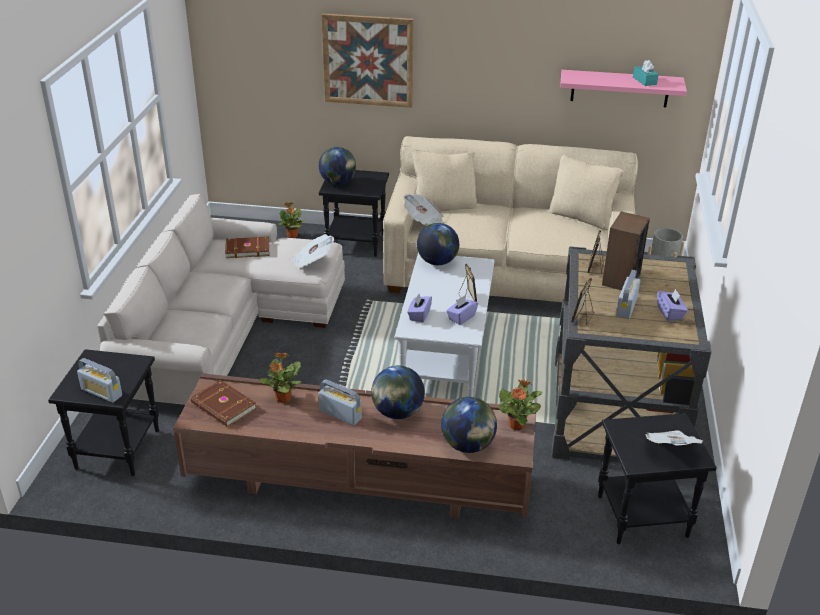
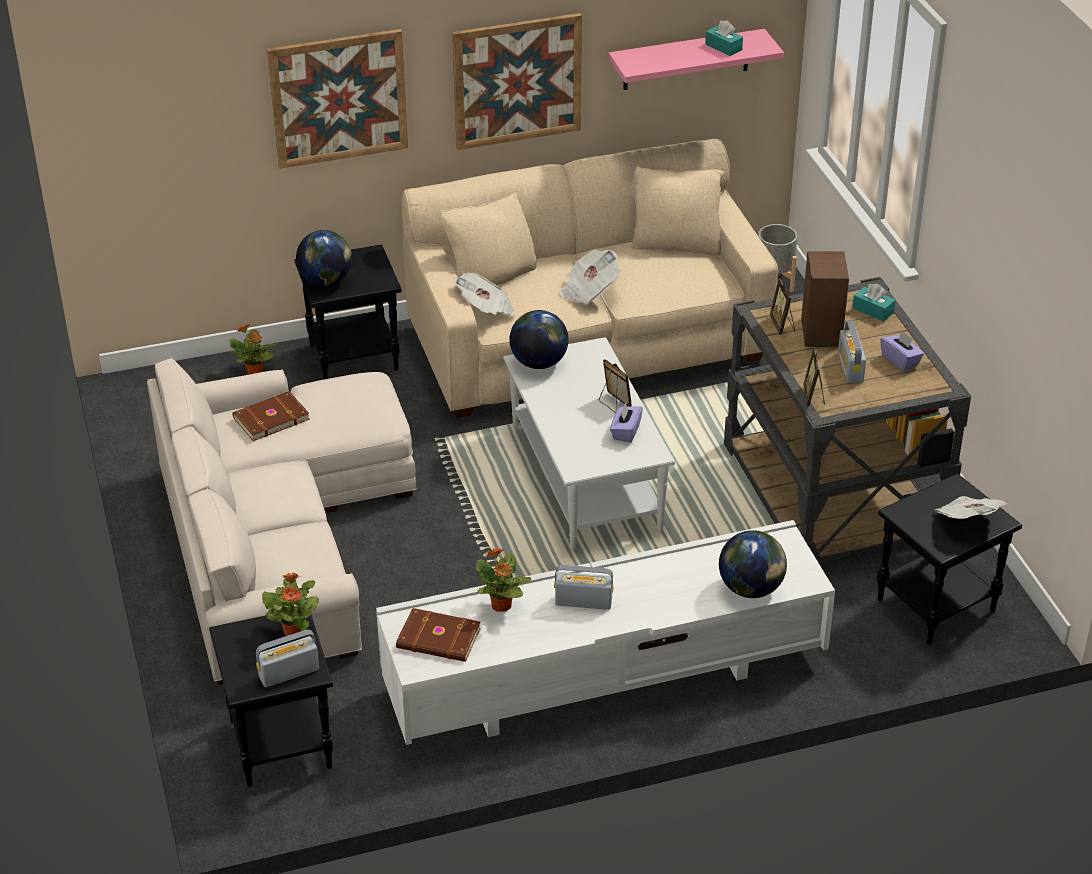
camera: 25 degrees left, 5 degrees up
(101, 392) = (288, 673): radio -> radio turned 150 degrees clockwise
(311, 261) = (373, 410): newspaper -> newspaper (588, 290)
(358, 480) = (605, 676): brown tv stand -> white tv stand
(397, 412) = (646, 577): globe -> none
(419, 315) = (573, 445): purple tissue box -> none
(493, 76) = (517, 81): none -> picture
(517, 425) = (785, 546): potted plant -> potted plant (294, 630)
(672, 276) = (873, 310): none -> turquoise tissue box

